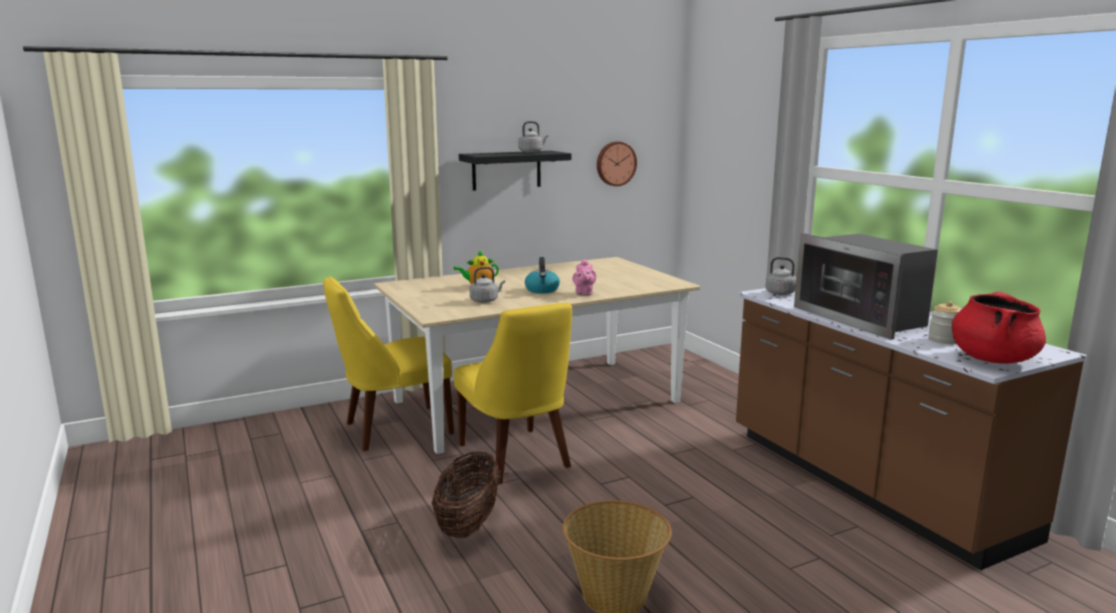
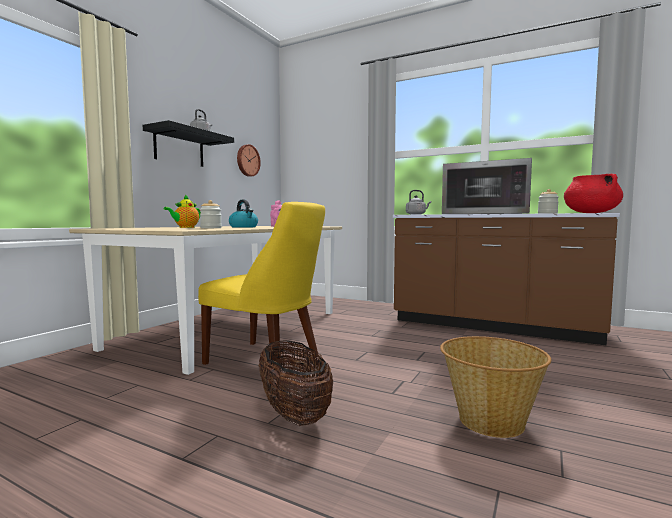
camera: 35 degrees left, 10 degrees down
(393, 429) = (116, 368): yellow chair -> none
(485, 300) = (211, 228): grey kettle -> jar

